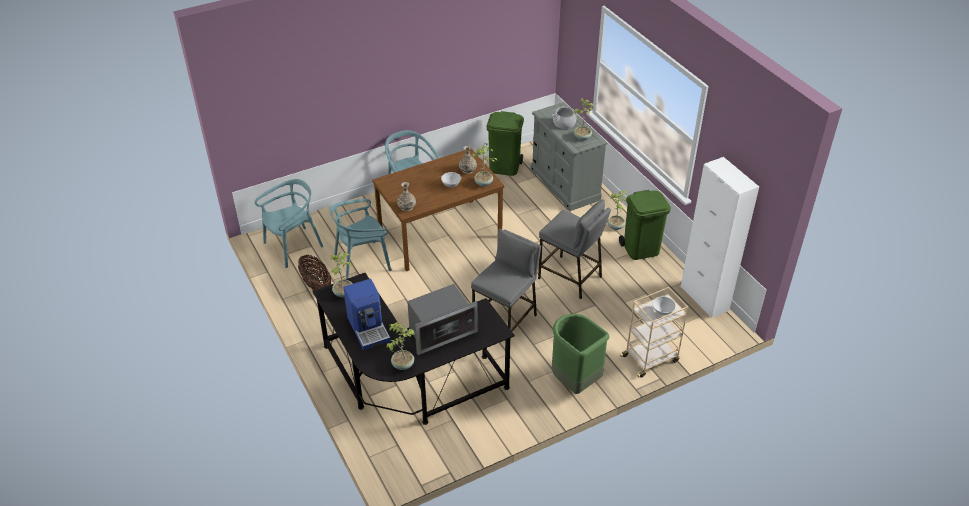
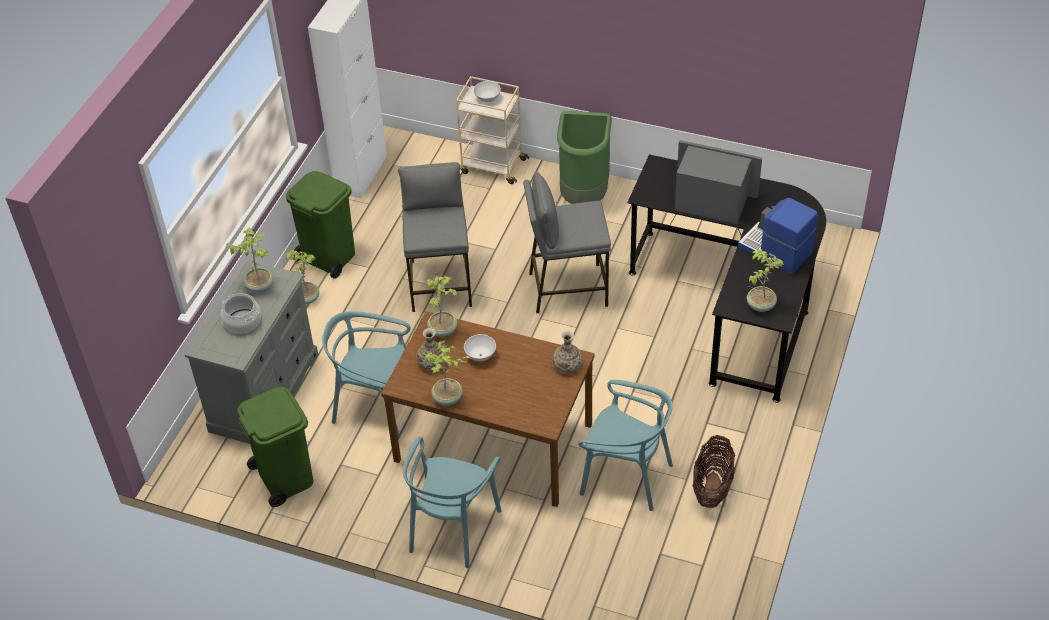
camera: 130 degrees left, 5 degrees up
(293, 246) = (684, 570): turquoise chair -> turquoise chair (375, 405)
(369, 328) = (775, 251): coffee machine -> coffee machine turned 75 degrees counterclockwise
(402, 364) = (781, 198): potted plant -> potted plant (448, 399)

